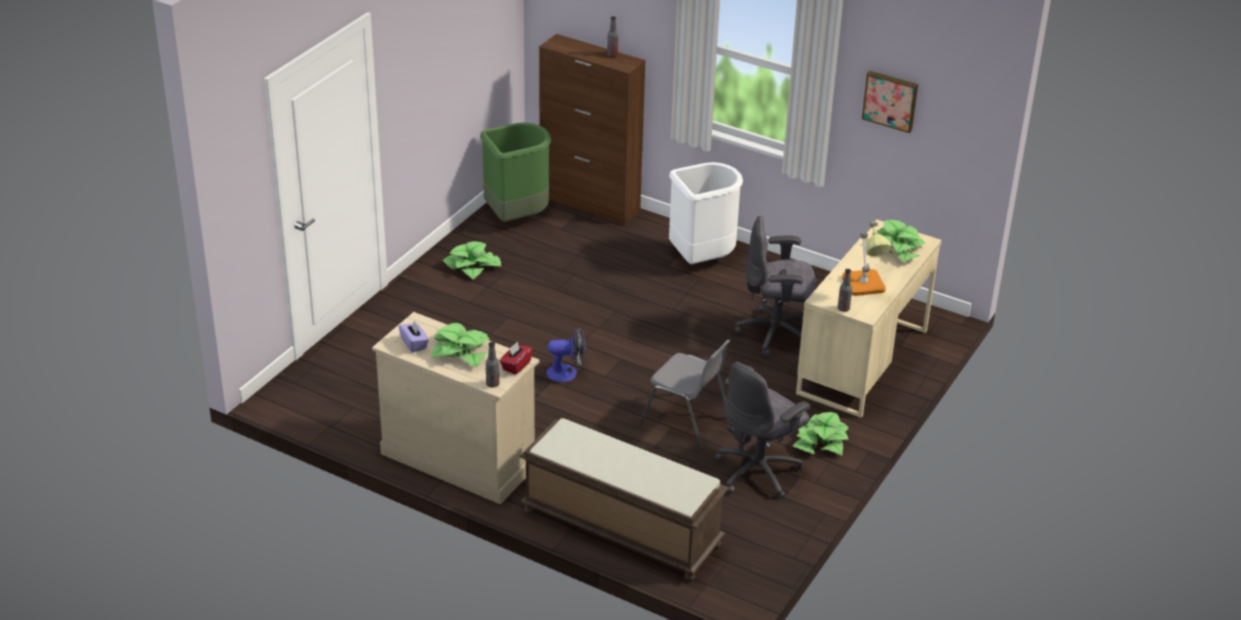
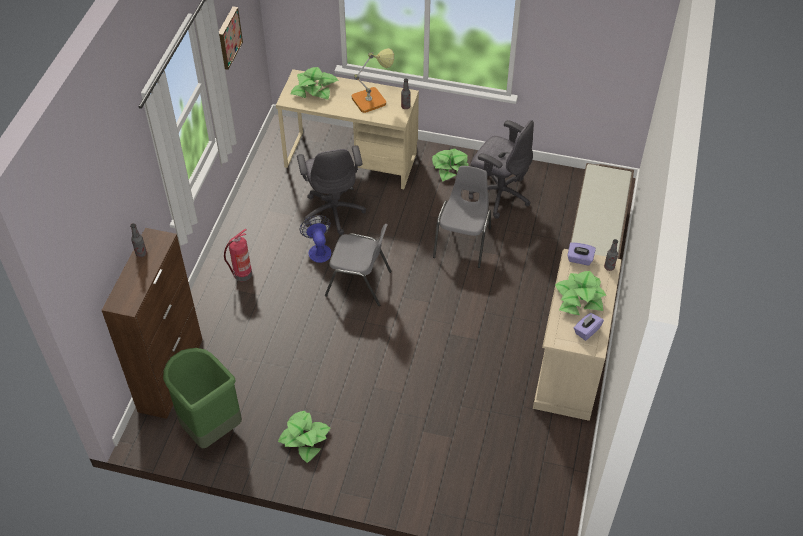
camera: 105 degrees left, 15 degrees up
(516, 366) = (579, 259): red tissue box -> purple tissue box
(567, 373) = (435, 326): fan -> fan (318, 250)
(654, 332) = (359, 283): none -> grey chair
(701, 259) = (242, 275): white trash can -> fire extinguisher

